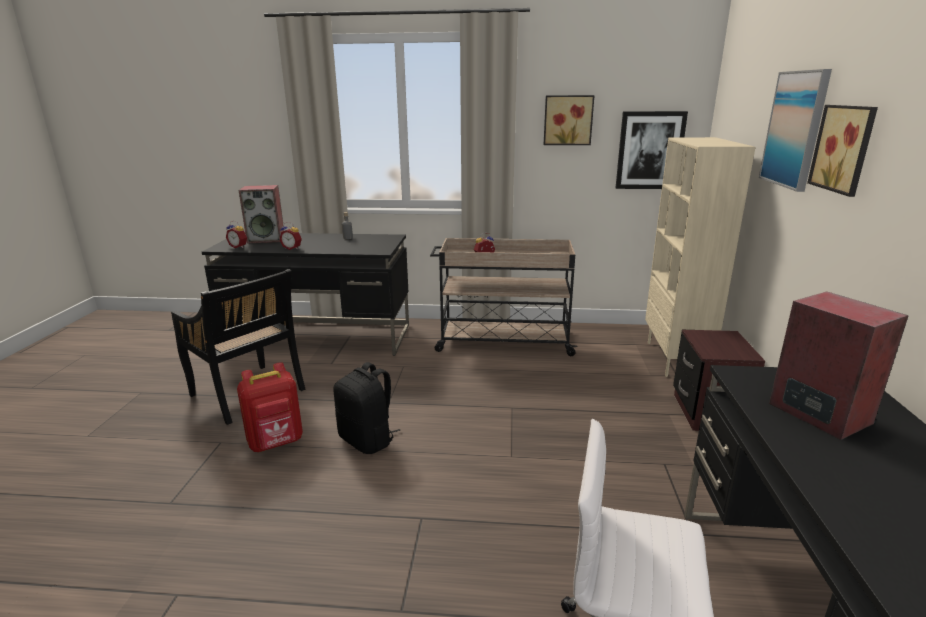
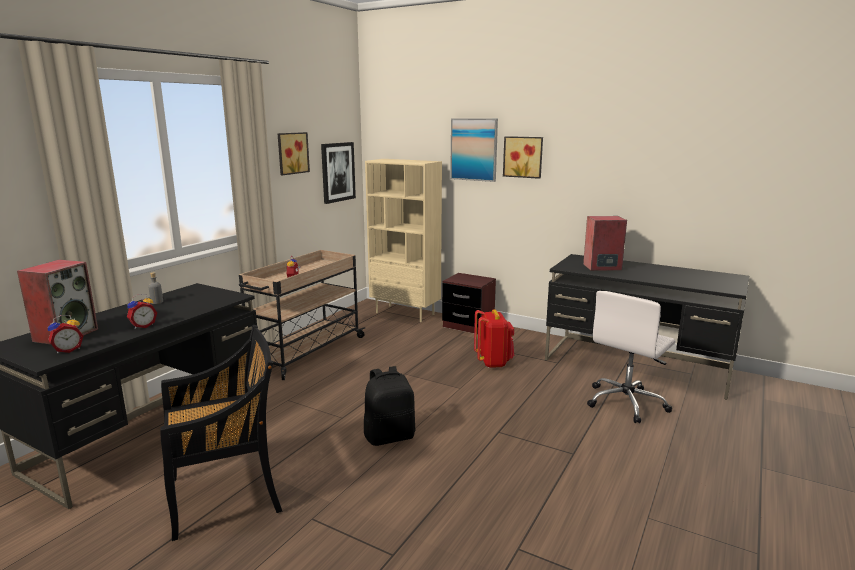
camera: 65 degrees left, 5 degrees down
(276, 443) = (348, 483): red backpack -> red backpack (493, 362)

